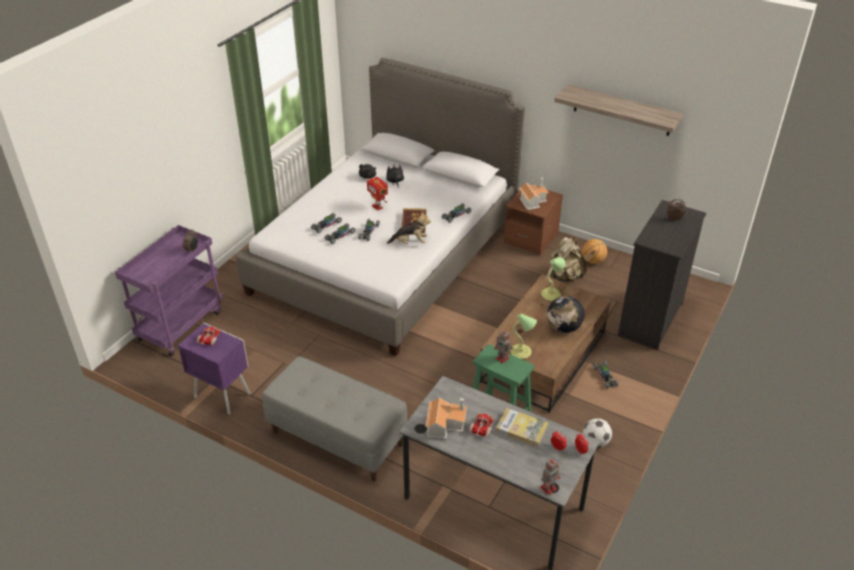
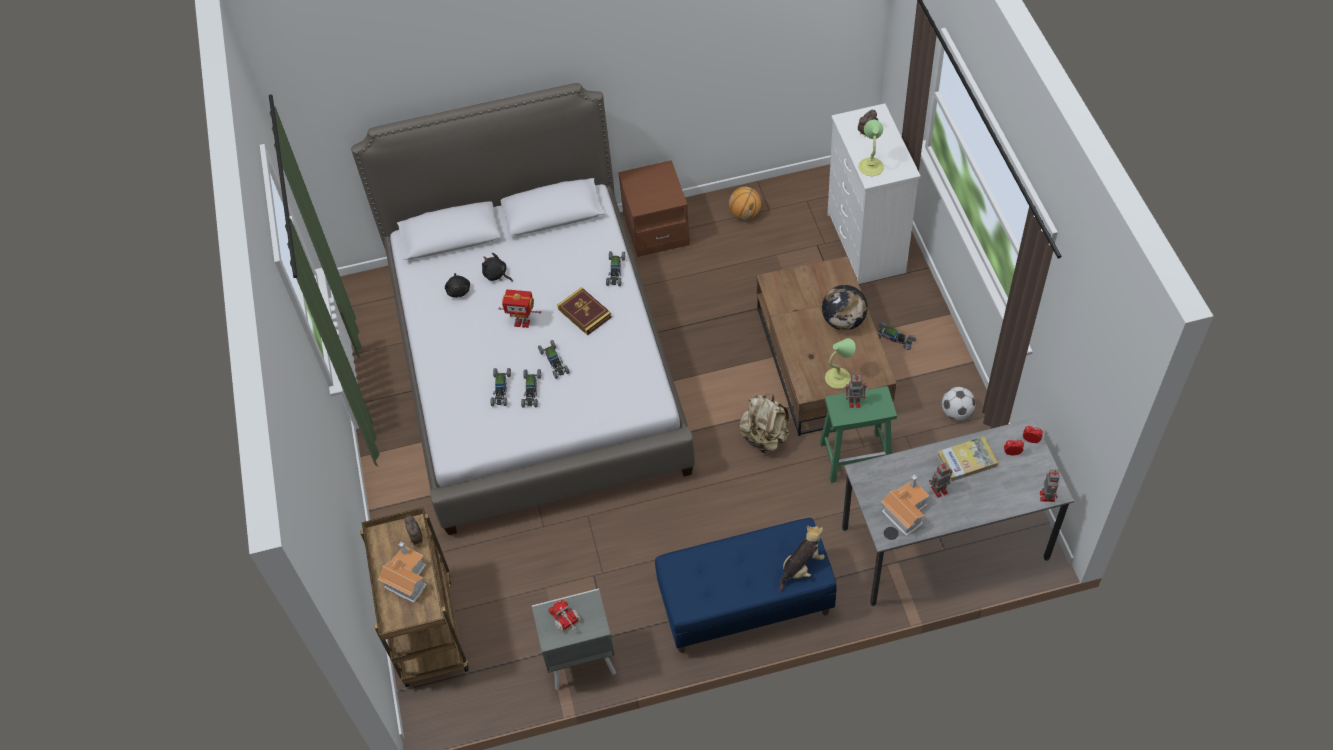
camera: 40 degrees left, 15 degrees up
(181, 324) = (426, 628): purple cart -> brown cart
(222, 395) = (579, 662): purple nightstand -> grey nightstand
(336, 438) = (745, 605): grey bench -> blue bench
(410, 242) = (612, 341): plush toy -> plush toy (801, 567)
(480, 430) = (938, 490): toy truck -> toy robot
(532, 200) = (652, 190): toy house -> toy house (406, 578)
(551, 294) = (791, 292): table lamp -> table lamp (871, 167)
(565, 276) = (740, 252): beige backpack -> beige backpack (764, 437)
(622, 110) = (727, 37): shelf -> none
(649, 319) = (865, 244): black dresser -> white dresser

